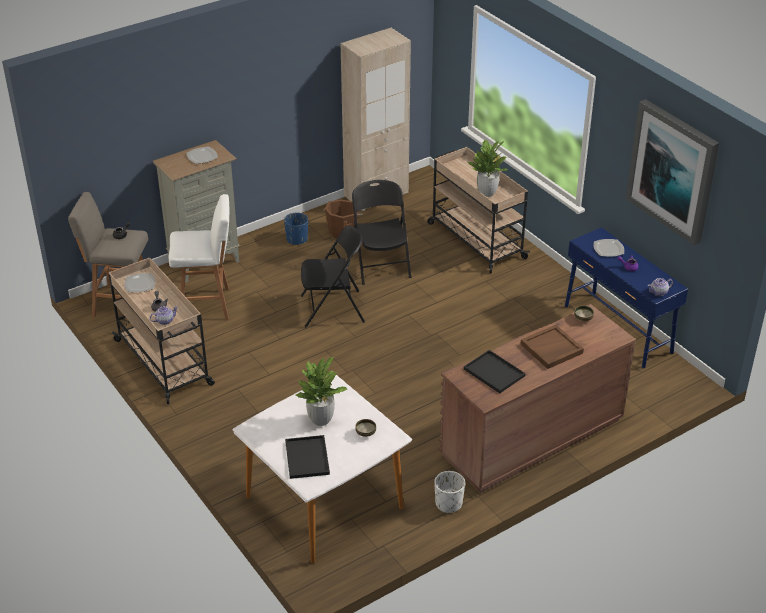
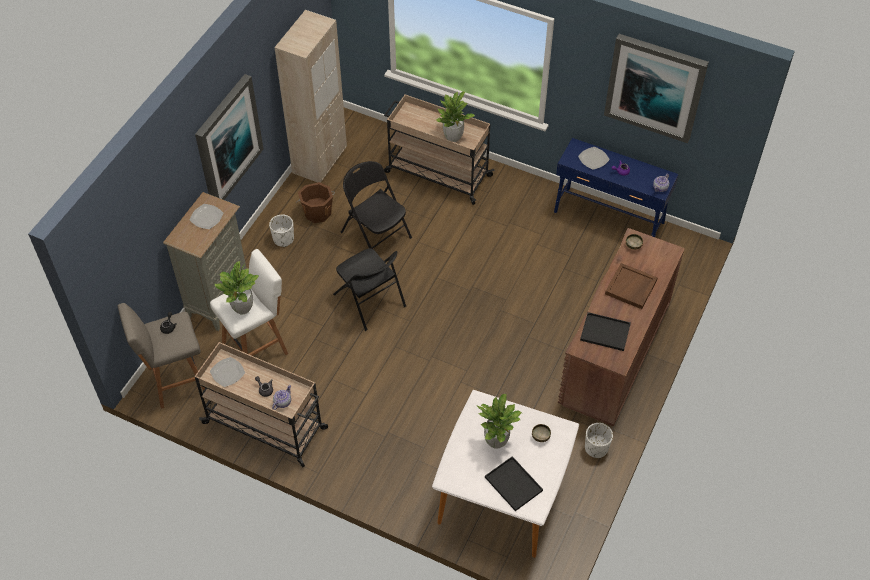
camera: 30 degrees left, 15 degrees up
(191, 244) = (242, 308): none -> potted plant
(261, 107) = (227, 140): none -> picture
(297, 239) = (283, 239): blue planter -> white planter
(332, 309) = (369, 300): black chair -> black chair turned 90 degrees clockwise

